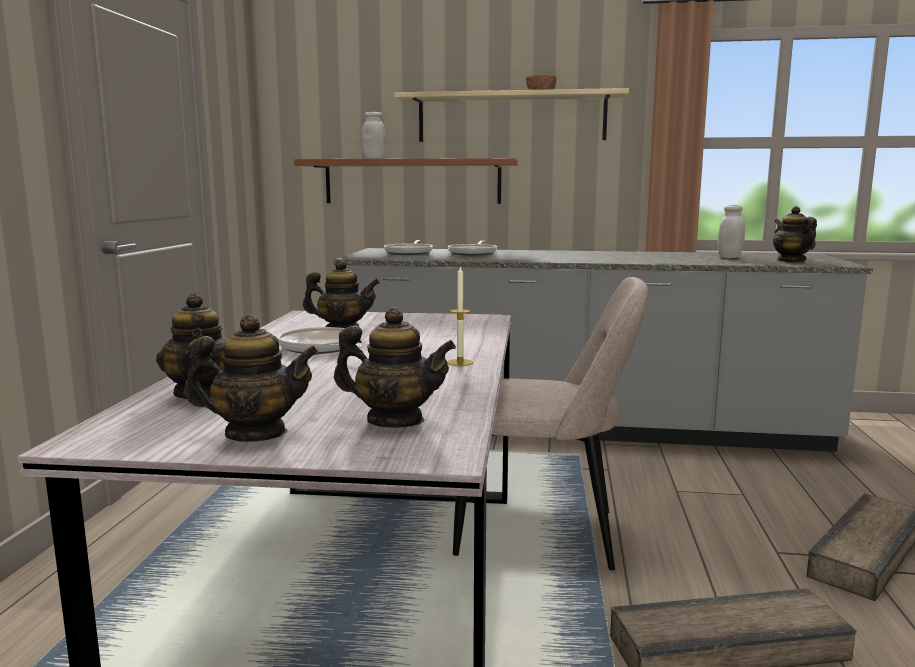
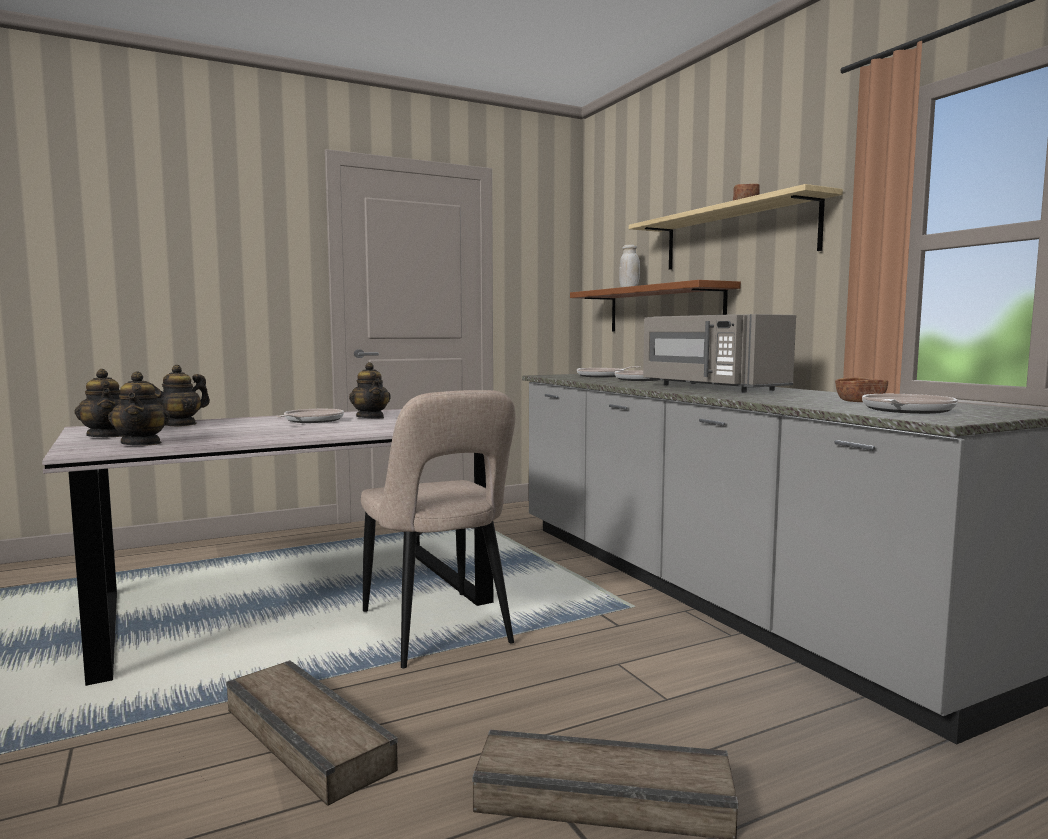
camera: 55 degrees right, 5 degrees down
(460, 362) = (302, 436): candle -> none
(581, 256) = (710, 387): none -> grey microwave
(729, 257) = (860, 402): white jar -> brown bowl
(791, 261) = (905, 411): teapot -> frying pan

